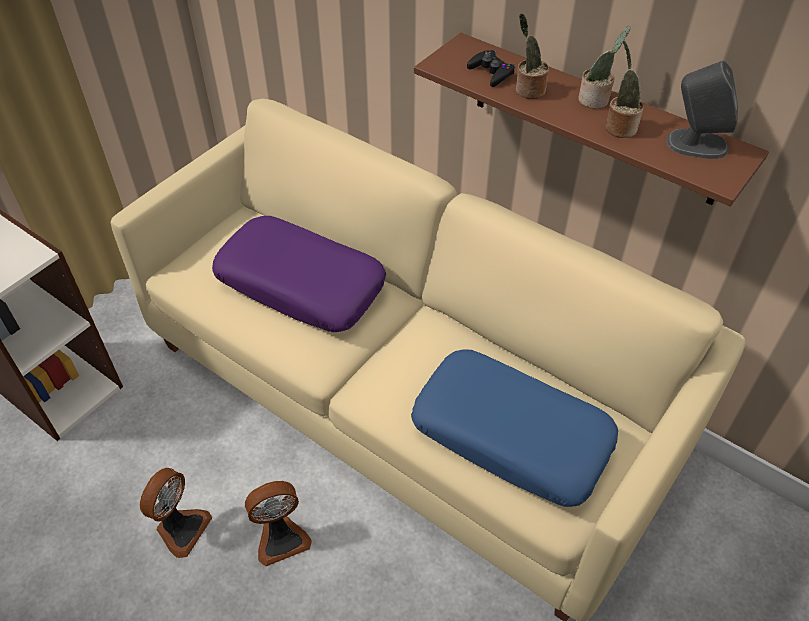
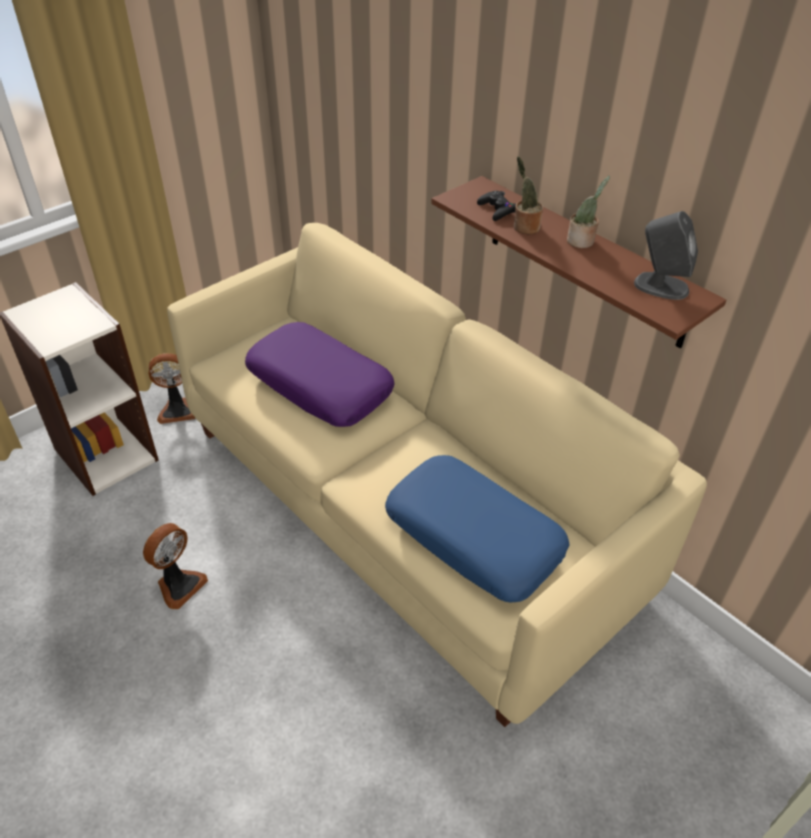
camera: 10 degrees right, 5 degrees down
(281, 538) = (263, 608): fan -> fan (177, 410)
(619, 127) = (595, 264): potted plant -> none

